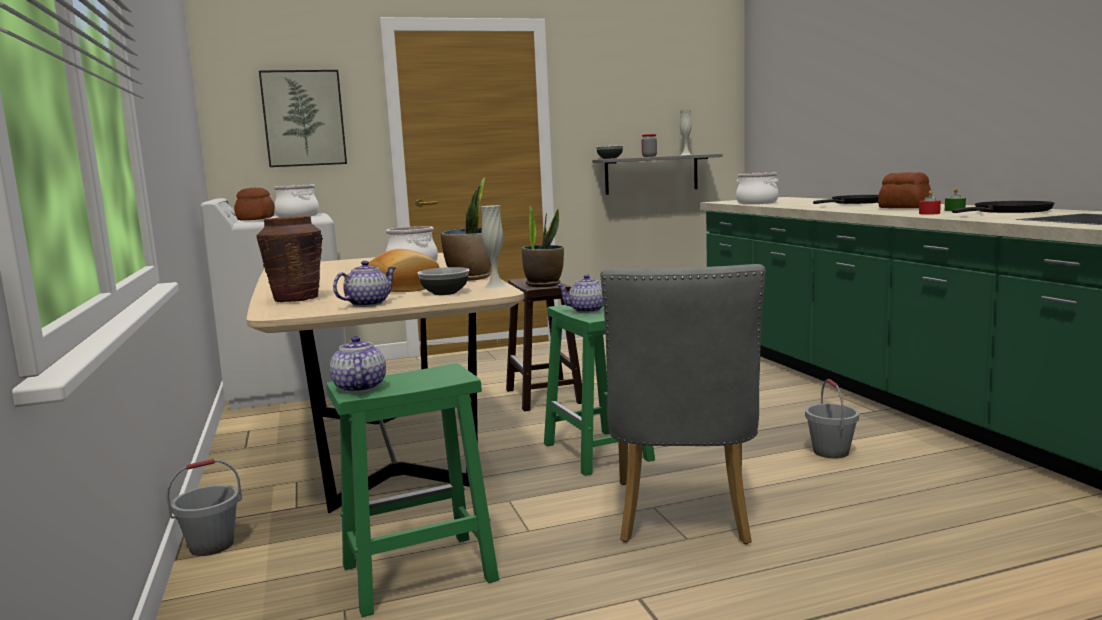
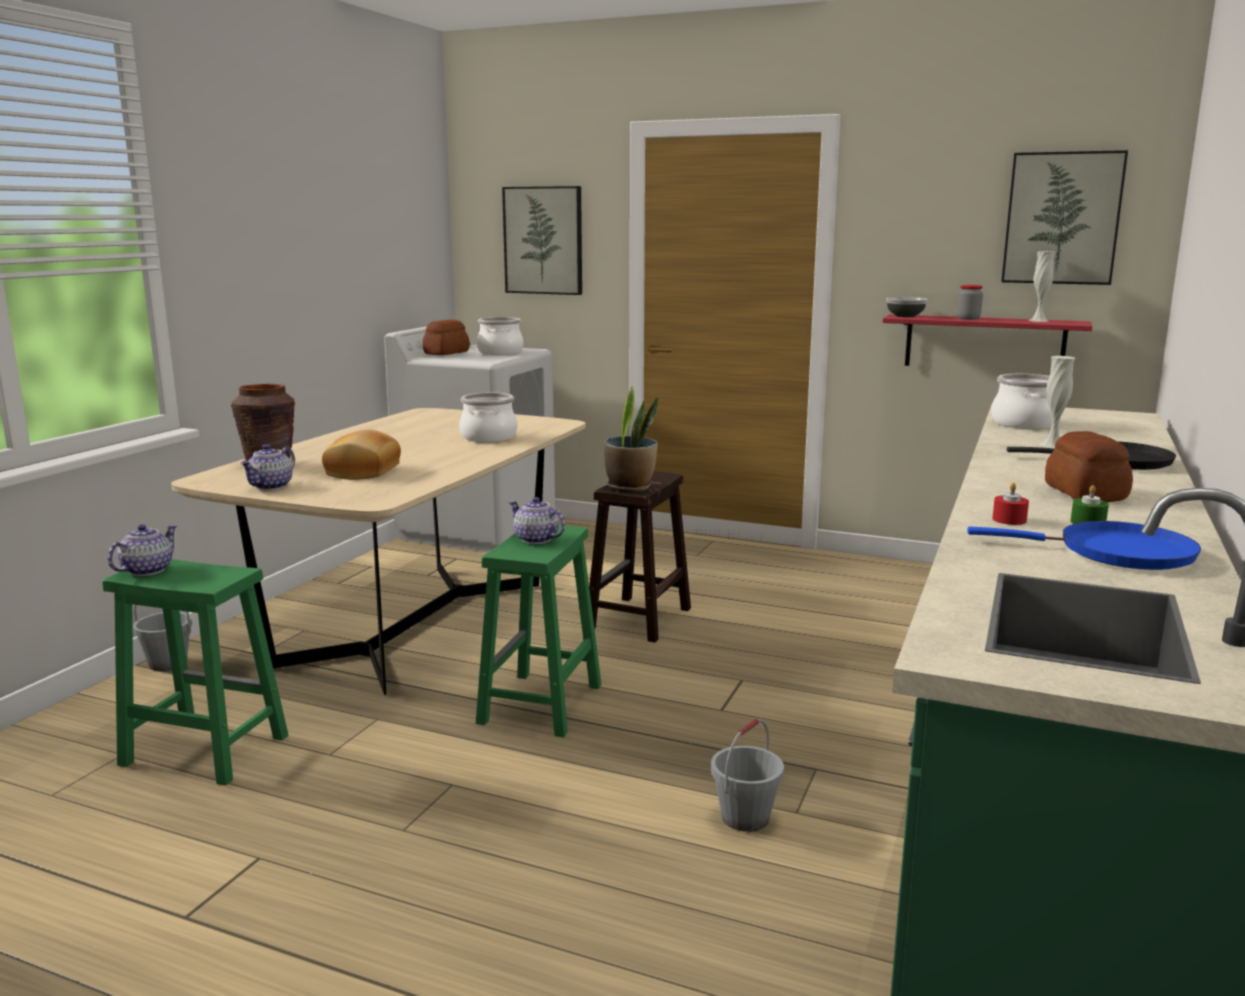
camera: 40 degrees right, 5 degrees up
(367, 304) = (271, 486): teapot -> teapot turned 120 degrees clockwise
(444, 293) = (352, 489): bowl -> none
(471, 278) = (443, 473): potted plant -> none
(495, 286) = (407, 492): white vase -> white vase (1052, 445)
(651, 174) = (984, 343): grey shelf -> red shelf
(682, 517) = (446, 808): grey chair -> none
(686, 90) = (1062, 218): none -> picture
(1009, 212) = (1116, 553): black frying pan -> blue frying pan

